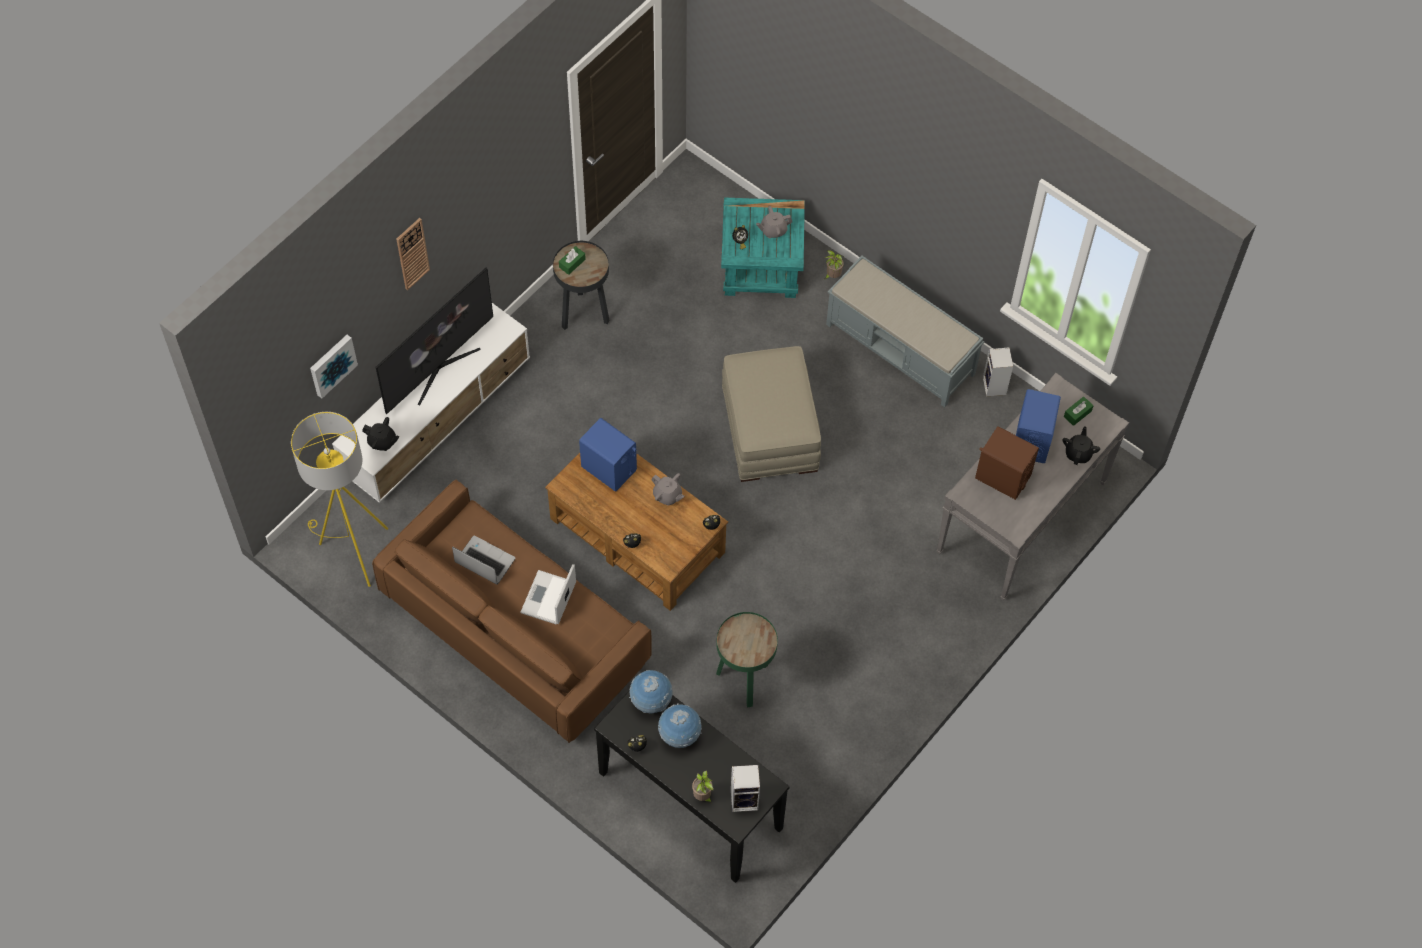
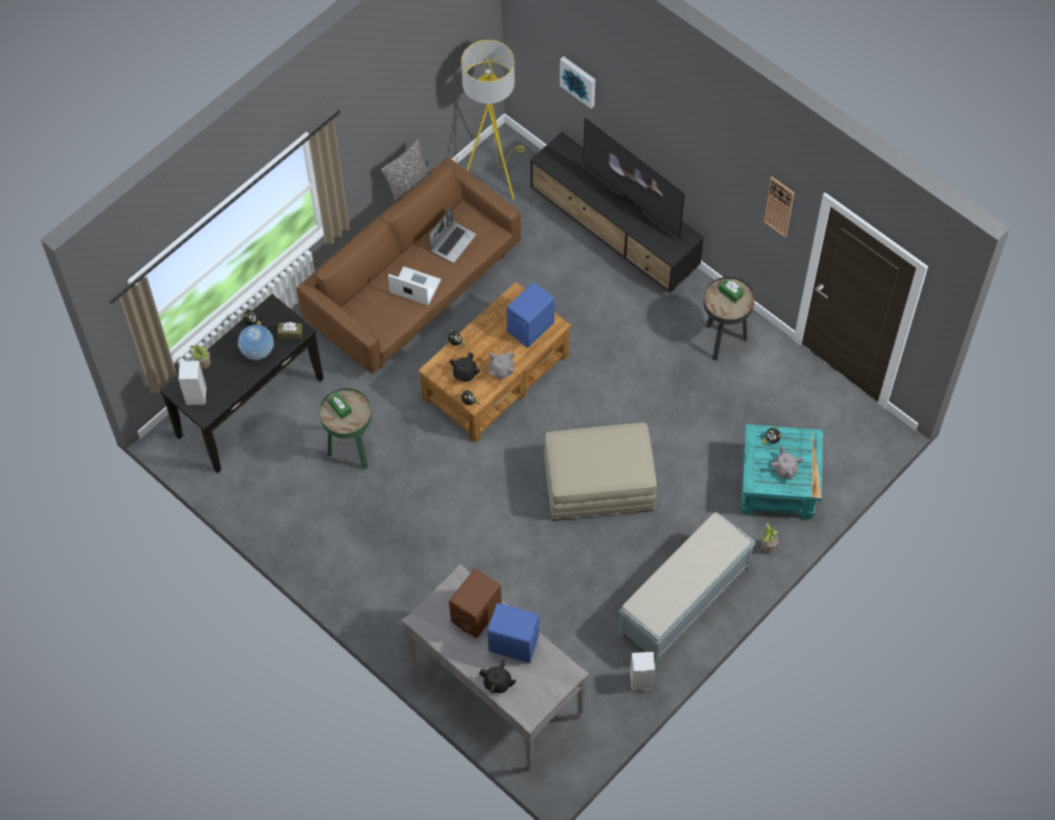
camera: 95 degrees right, 0 degrees up
(382, 442) = (561, 165): black teapot -> black teapot (465, 374)
(412, 253) = (658, 108): wall clock -> wall clock (779, 206)
(418, 600) = (409, 186): none -> pillow
(439, 421) = (614, 233): white tv stand -> black tv stand
(651, 701) = (290, 333): globe -> brown tissue box
(1077, 414) = (541, 687): green tissue box -> green tissue box (340, 408)

